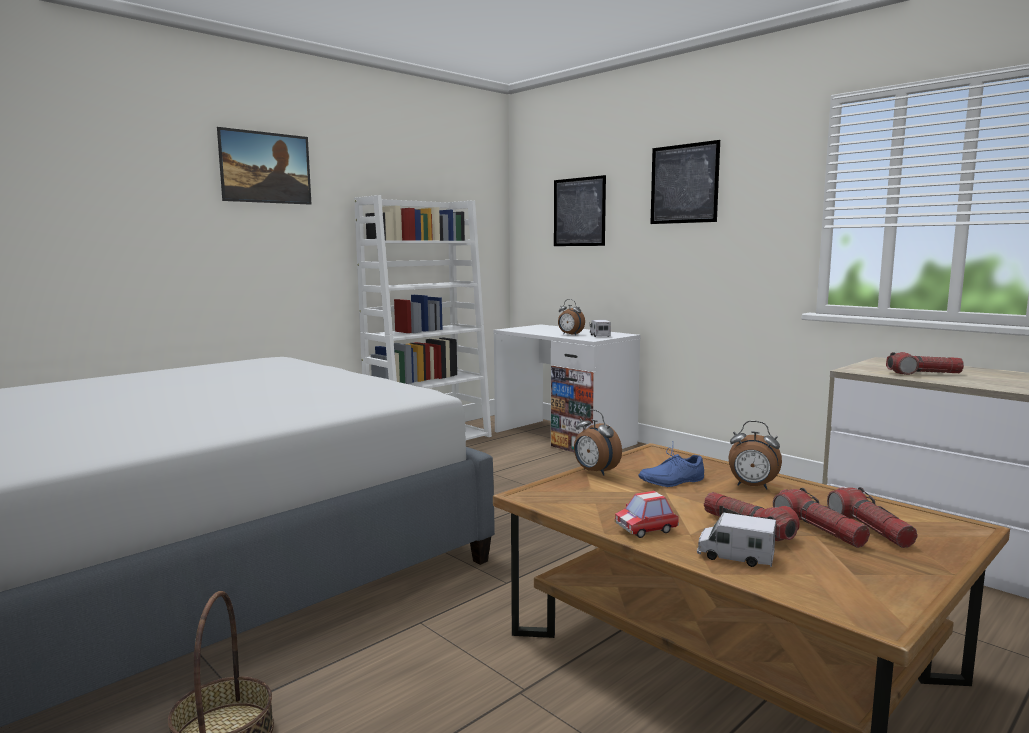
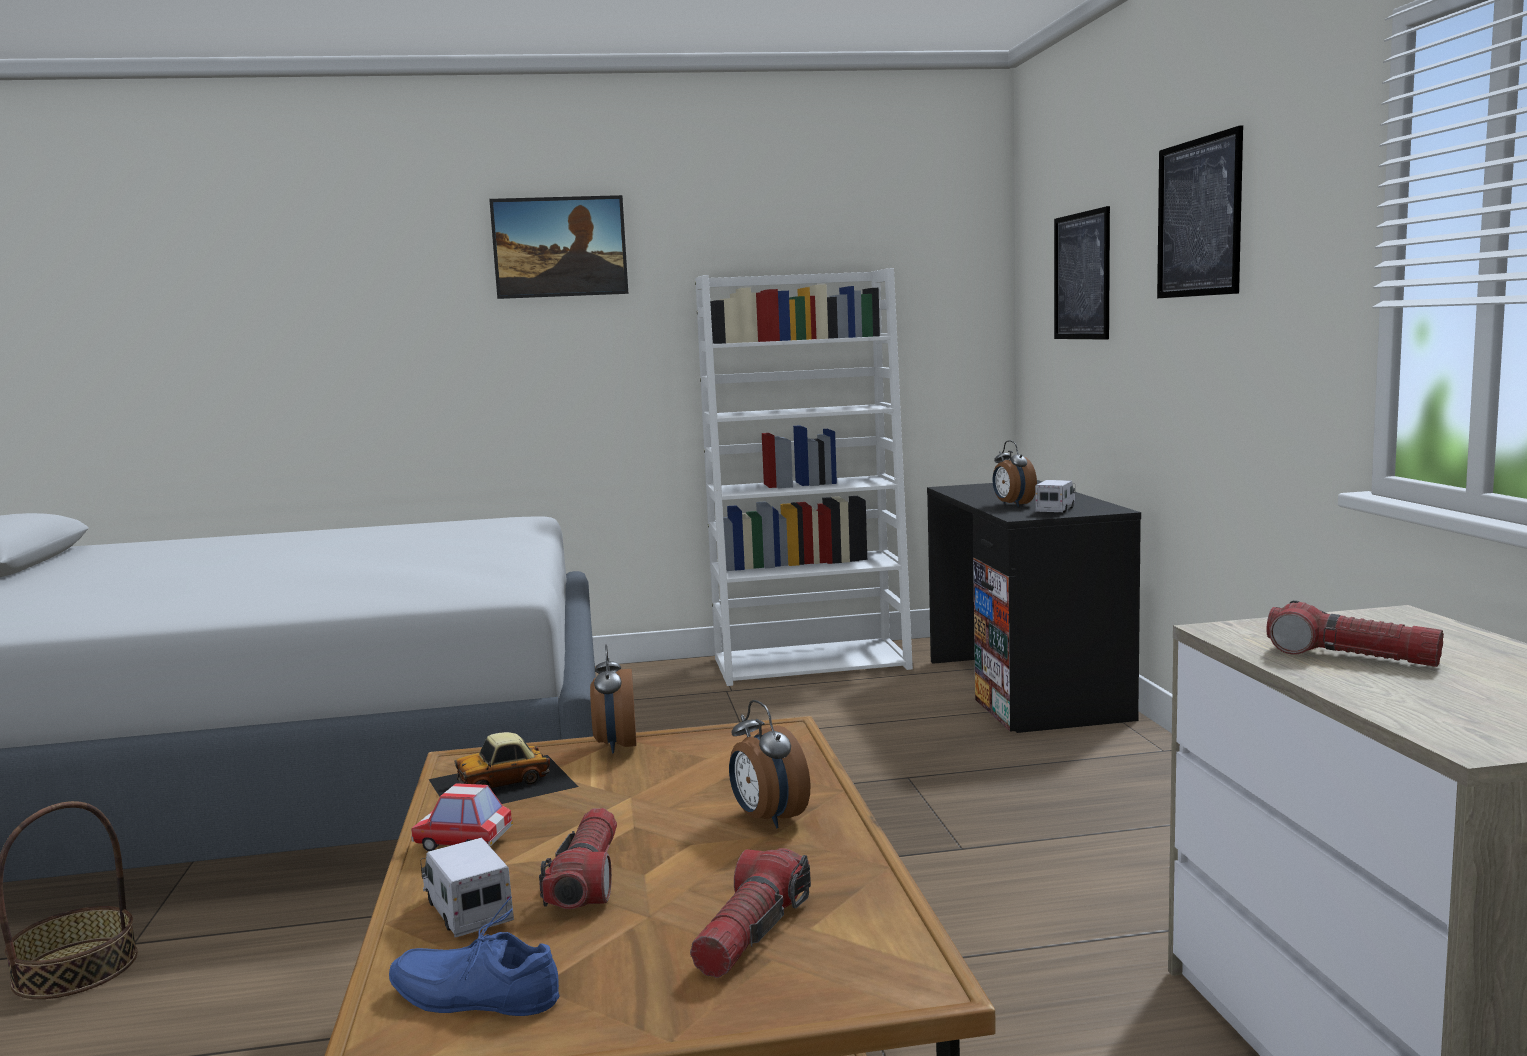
camera: 35 degrees right, 0 degrees up
(564, 437) = (1026, 688): white desk -> black desk
(585, 500) = (503, 783): none -> toy car
(670, 480) = (680, 781): blue shoe -> blue shoe (478, 993)
(818, 530) = (673, 910): flashlight -> none

